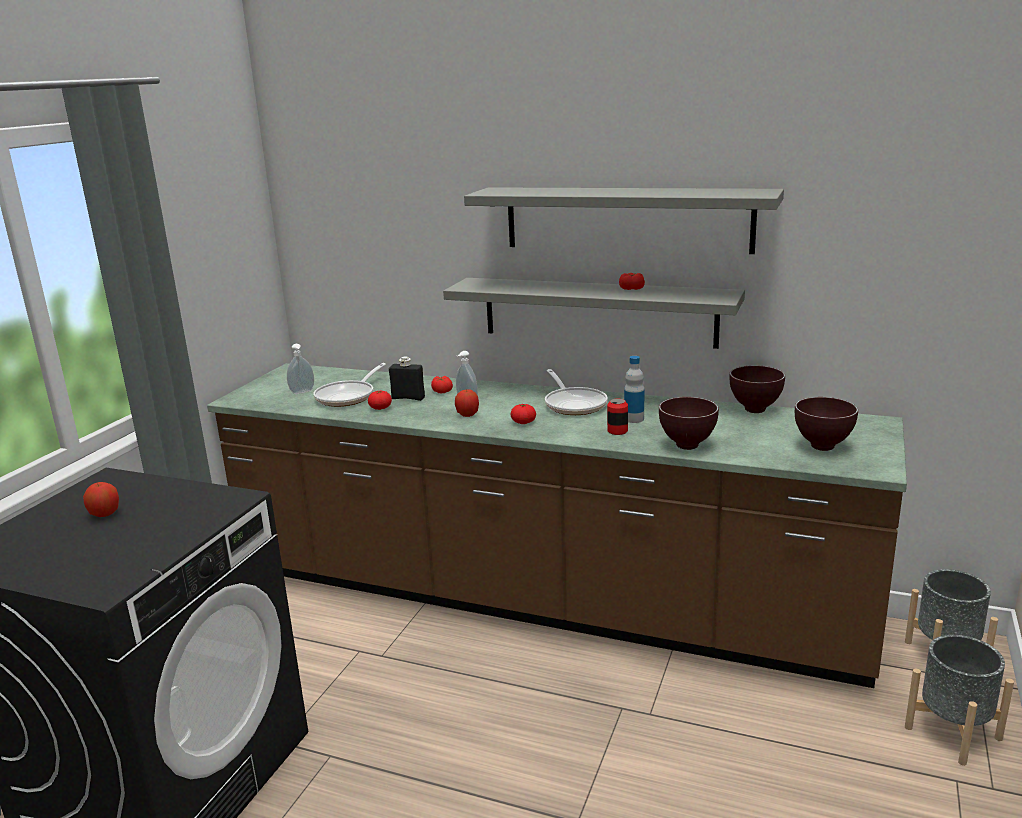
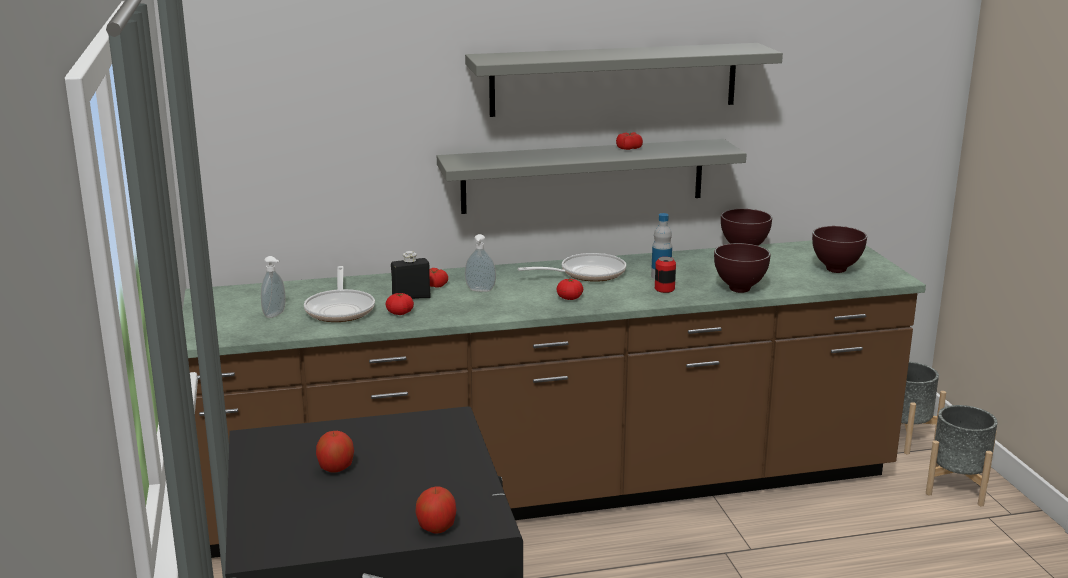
camera: 35 degrees left, 0 degrees up
(467, 414) = (503, 302): apple -> apple (437, 528)
(574, 404) = (587, 273): frying pan -> frying pan turned 60 degrees counterclockwise

